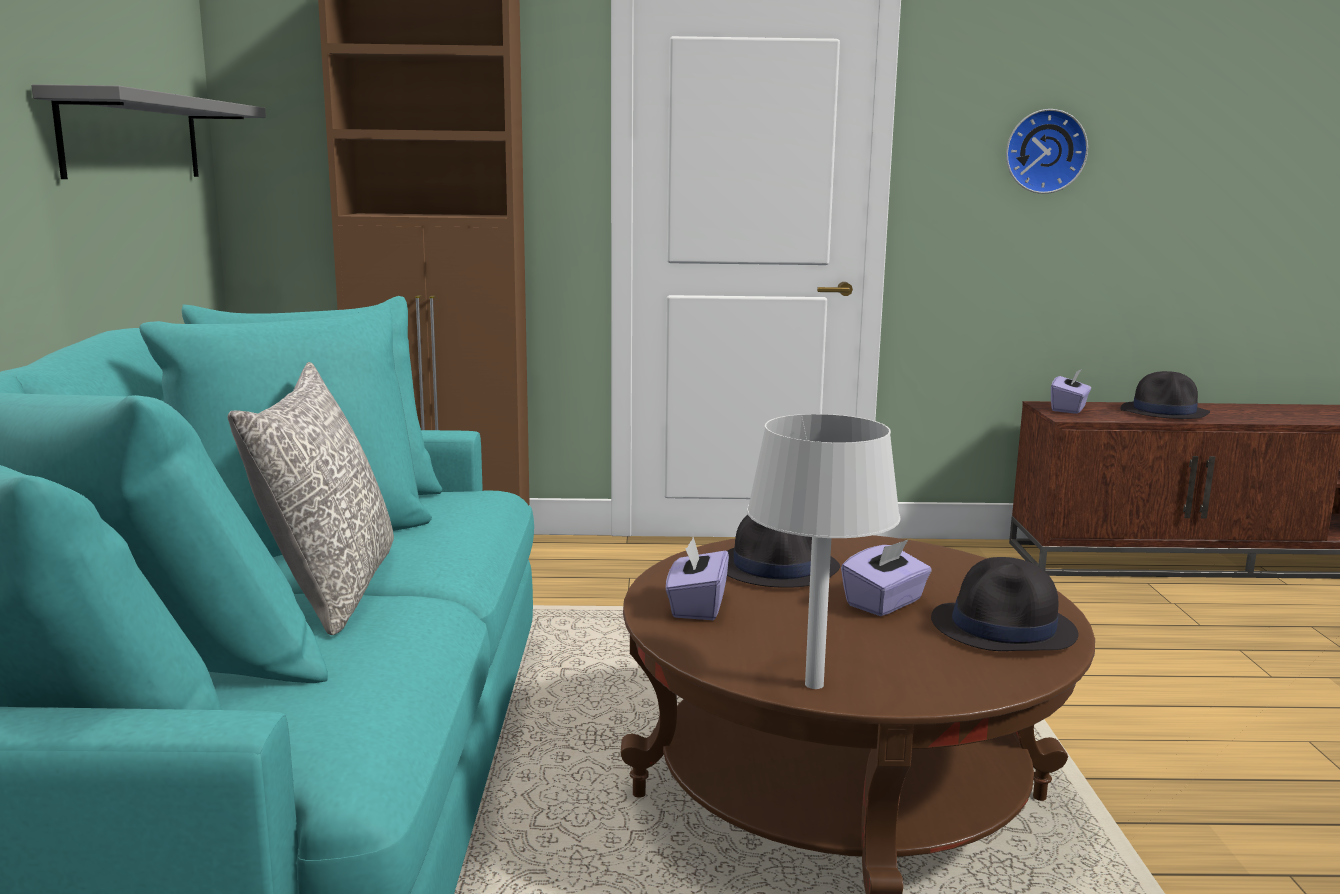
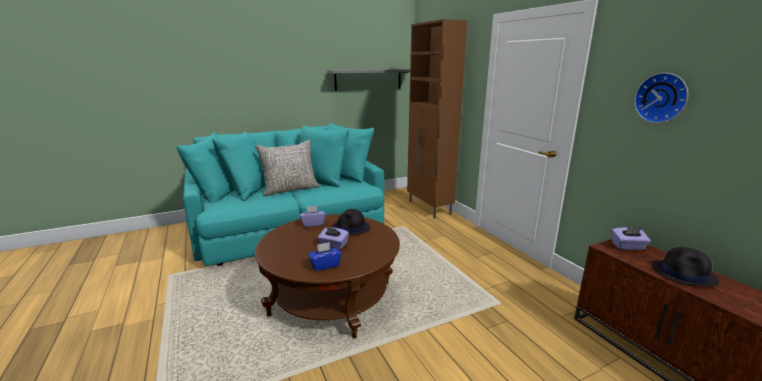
camera: 65 degrees right, 5 degrees up
(814, 685) = (269, 244): grey table lamp -> none
(1004, 628) = (325, 265): black hat -> blue tissue box

